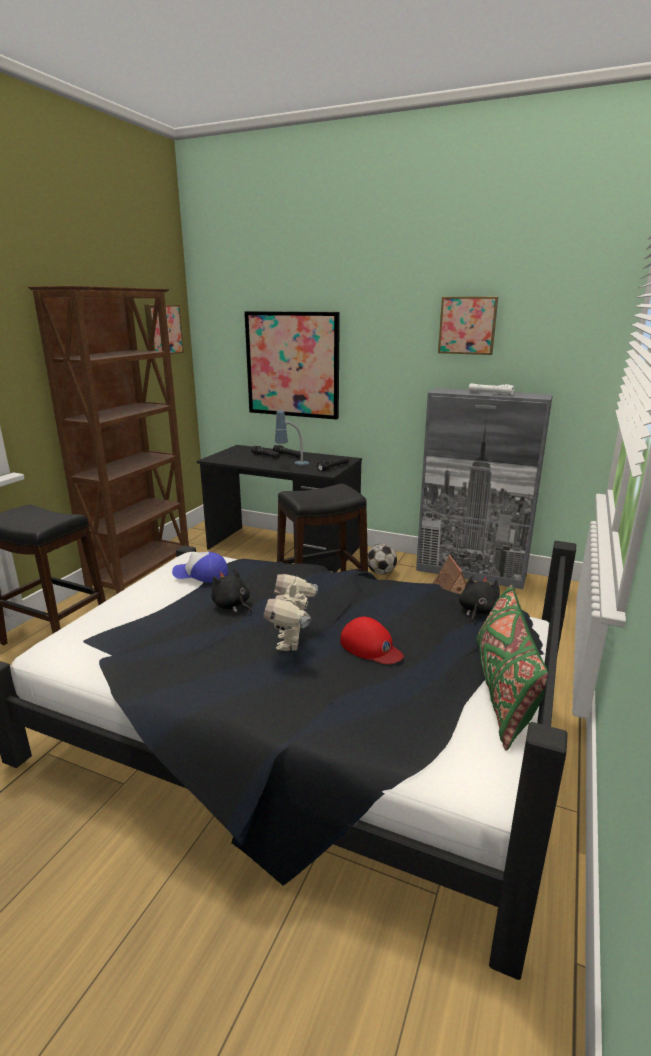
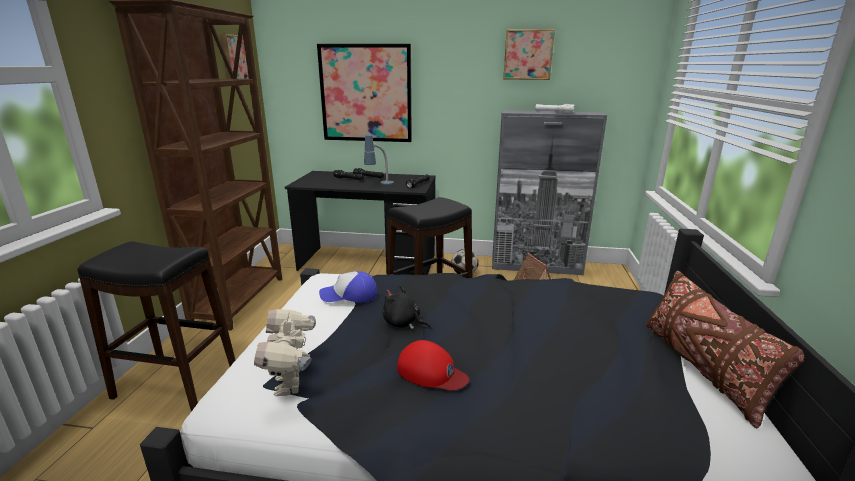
camera: 15 degrees left, 0 degrees up
(291, 642) = (491, 352): toy robot -> toy robot (291, 383)
(371, 647) = (564, 345): red cap -> red cap (431, 372)
(477, 612) = (621, 298): black plush toy -> none
(503, 690) = (702, 368): green pillow -> brown pillow

